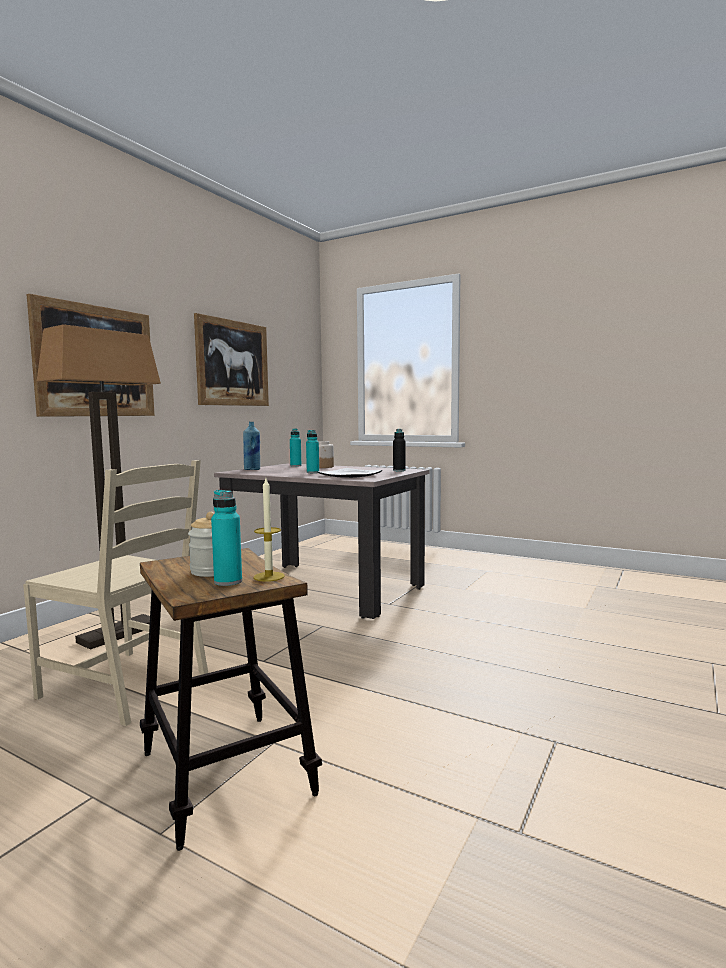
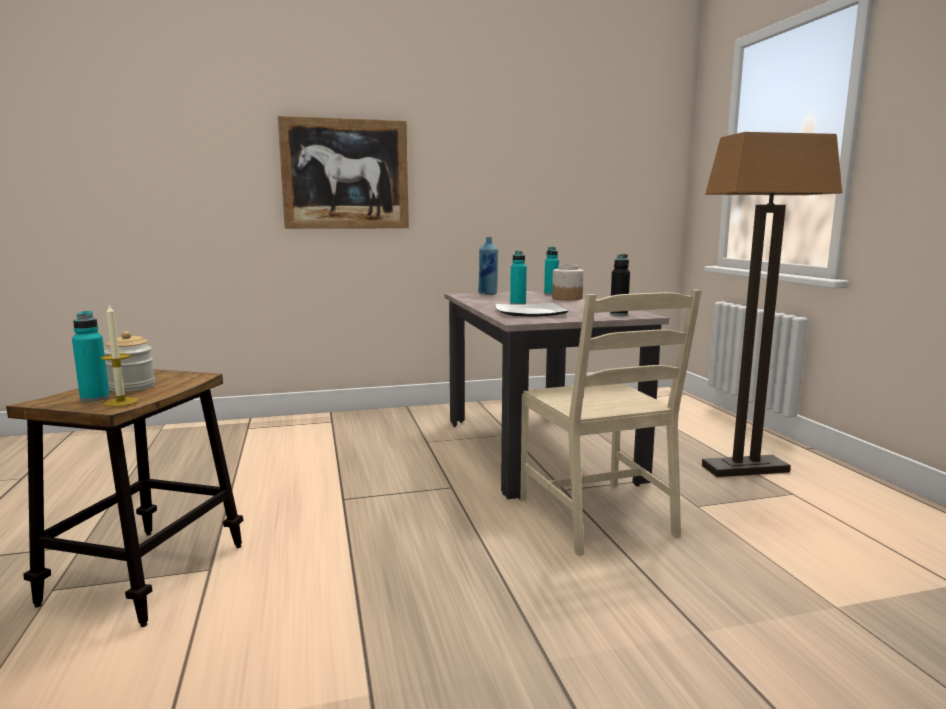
camera: 45 degrees right, 5 degrees up
(118, 634) = (311, 436): floor lamp -> floor lamp (745, 469)
(127, 685) = (238, 478): beige chair -> beige chair (598, 516)
(233, 363) = (525, 165): picture -> none

